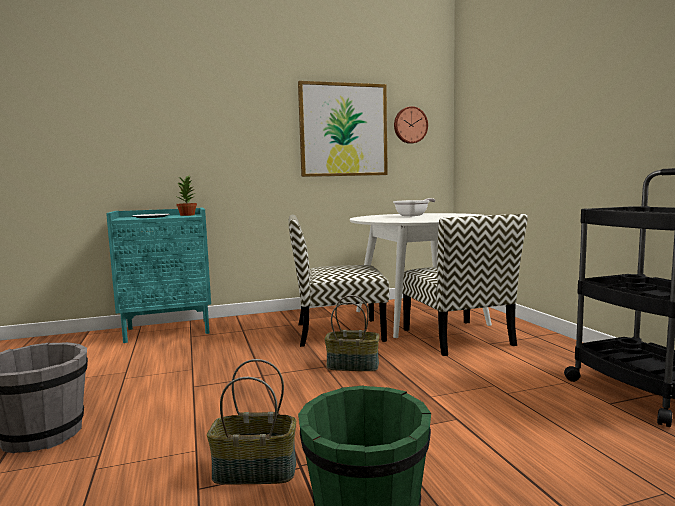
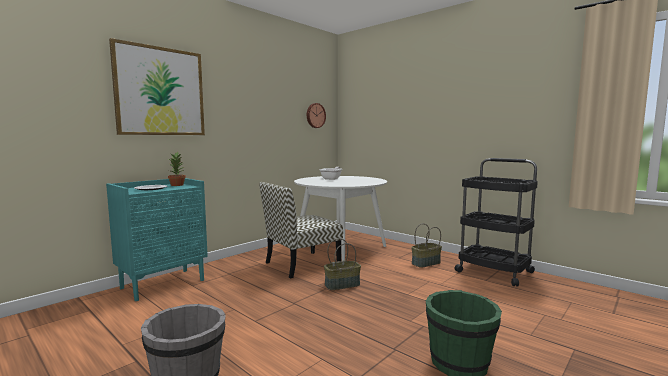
camera: 30 degrees left, 0 degrees up
(254, 472) = (375, 360): basket -> basket (426, 263)
(343, 130) = (277, 117): picture -> picture (160, 91)
(458, 337) = (378, 256): chair -> none

